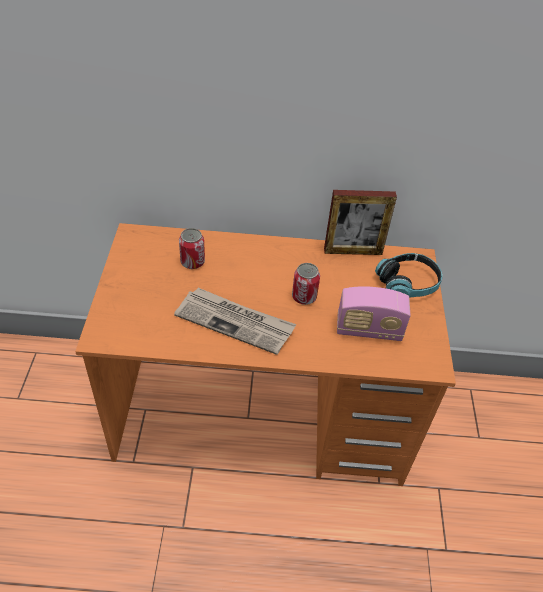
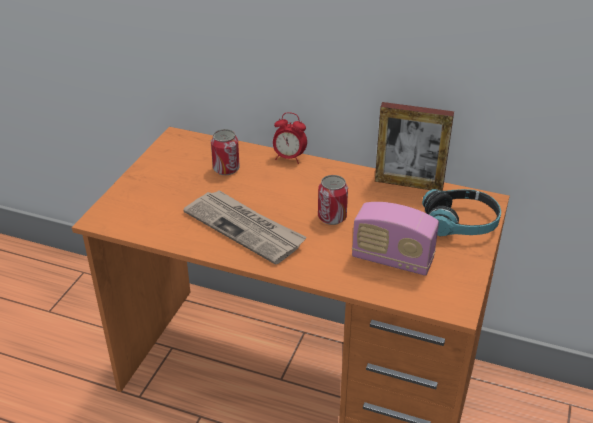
camera: 20 degrees right, 10 degrees down
(243, 241) = (289, 158): none -> alarm clock

